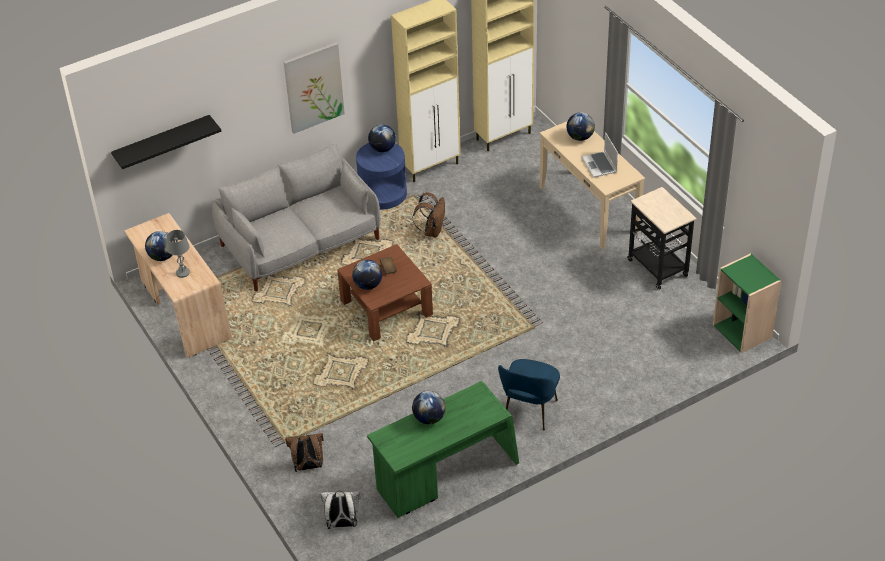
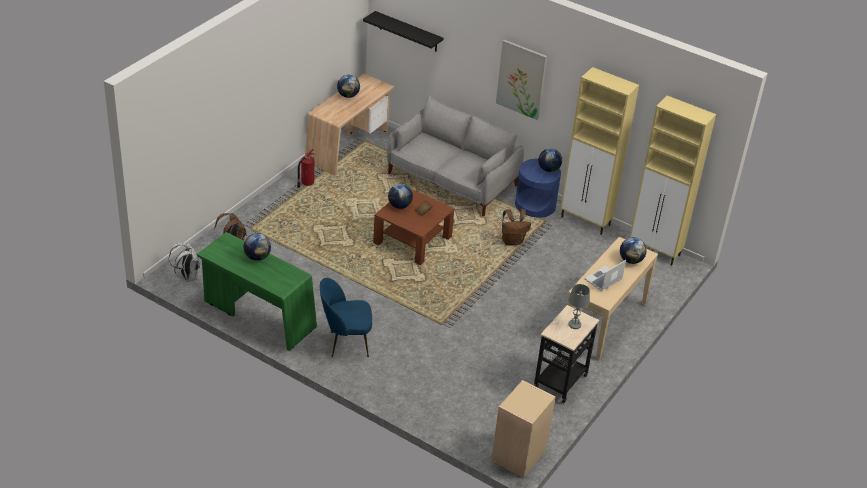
camera: 60 degrees right, 5 degrees down
(183, 272) = (338, 108): grey table lamp -> grey table lamp (574, 324)
(229, 368) = (306, 183): none -> fire extinguisher
(743, 331) = (519, 456): green bookcase -> beige bookcase

